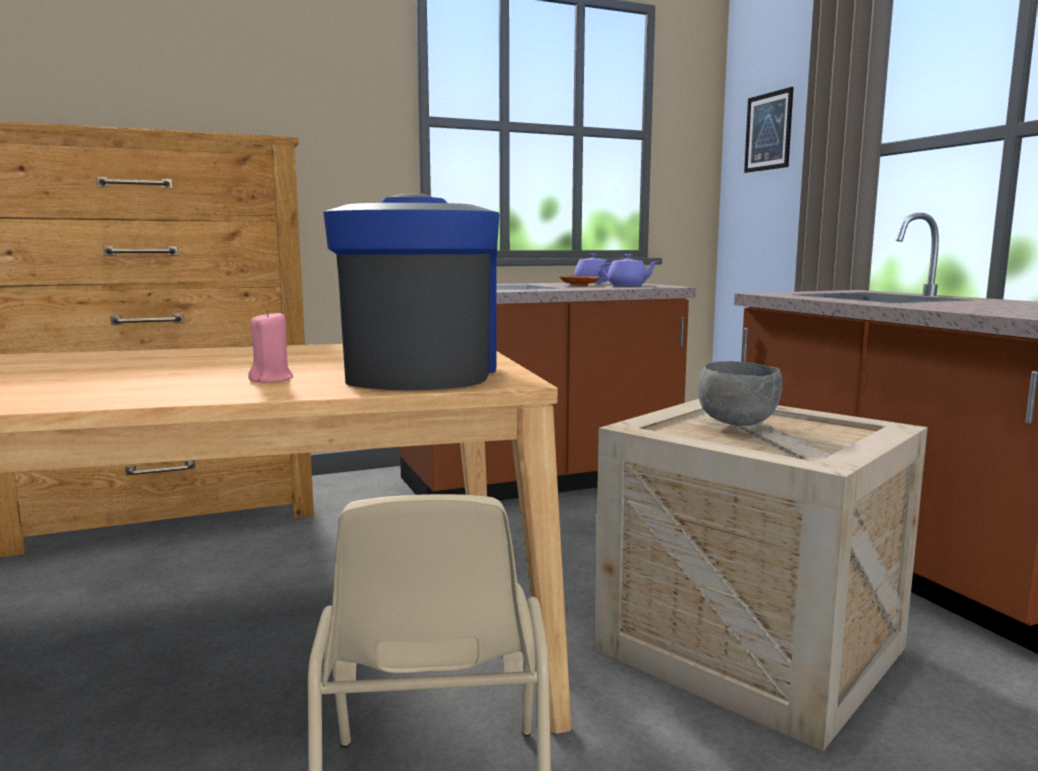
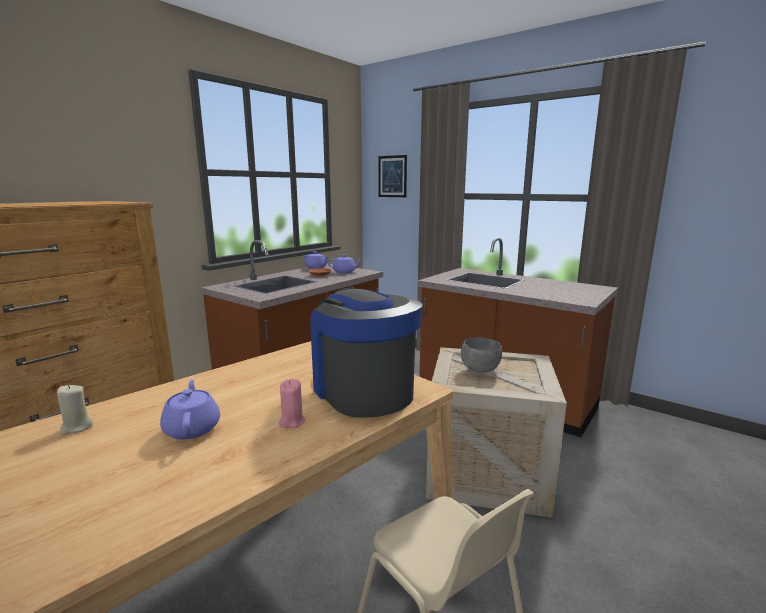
camera: 30 degrees left, 5 degrees up
(72, 358) = (76, 427): none -> beige candle
(163, 370) = (192, 428): none -> purple teapot

